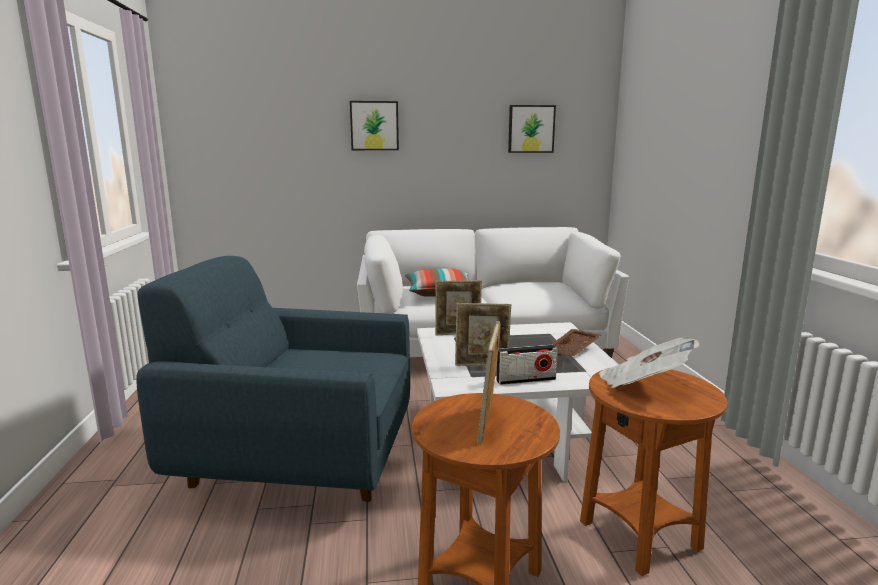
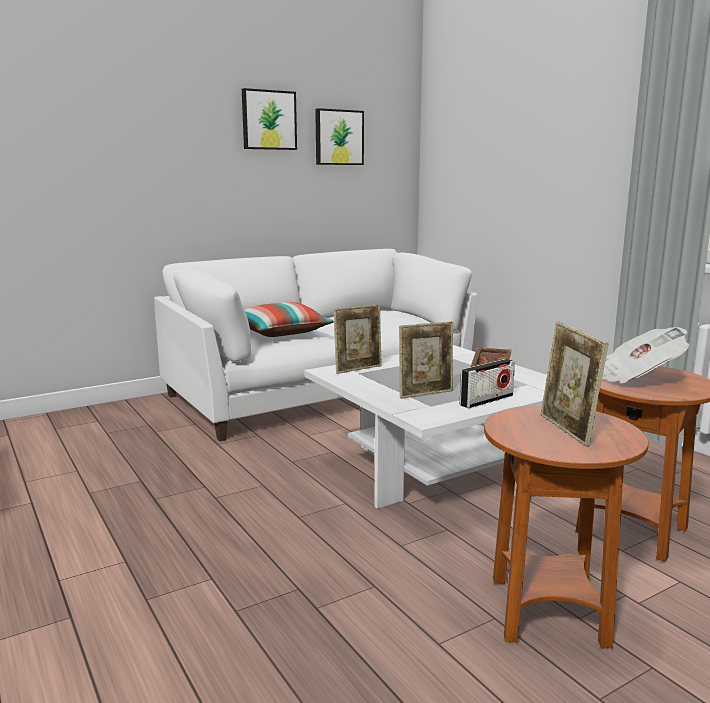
camera: 25 degrees left, 0 degrees up
(297, 460) = (228, 549): blue armchair -> none
(374, 126) = (159, 128): picture -> picture (268, 120)

